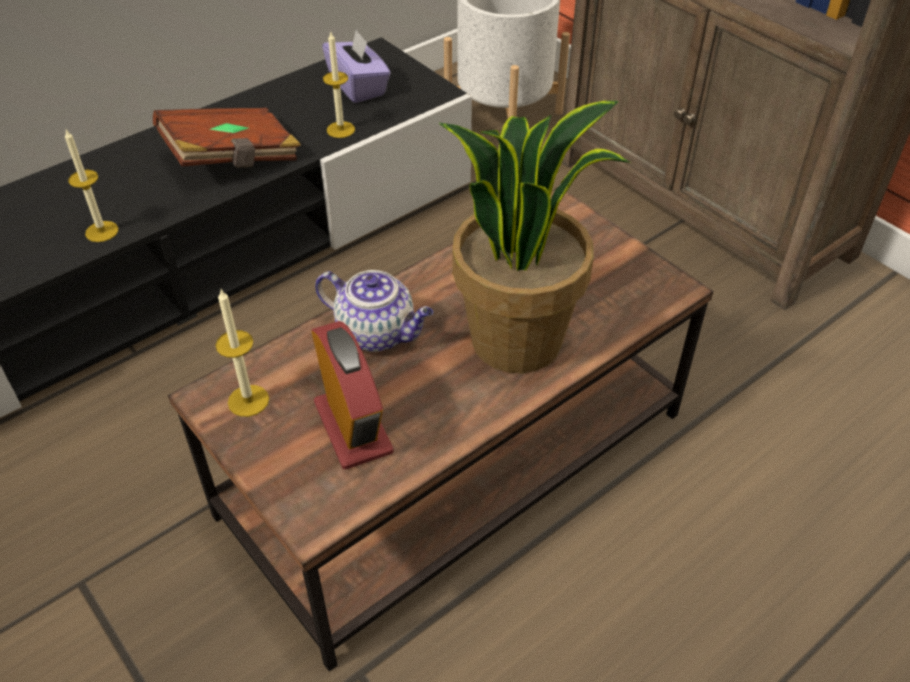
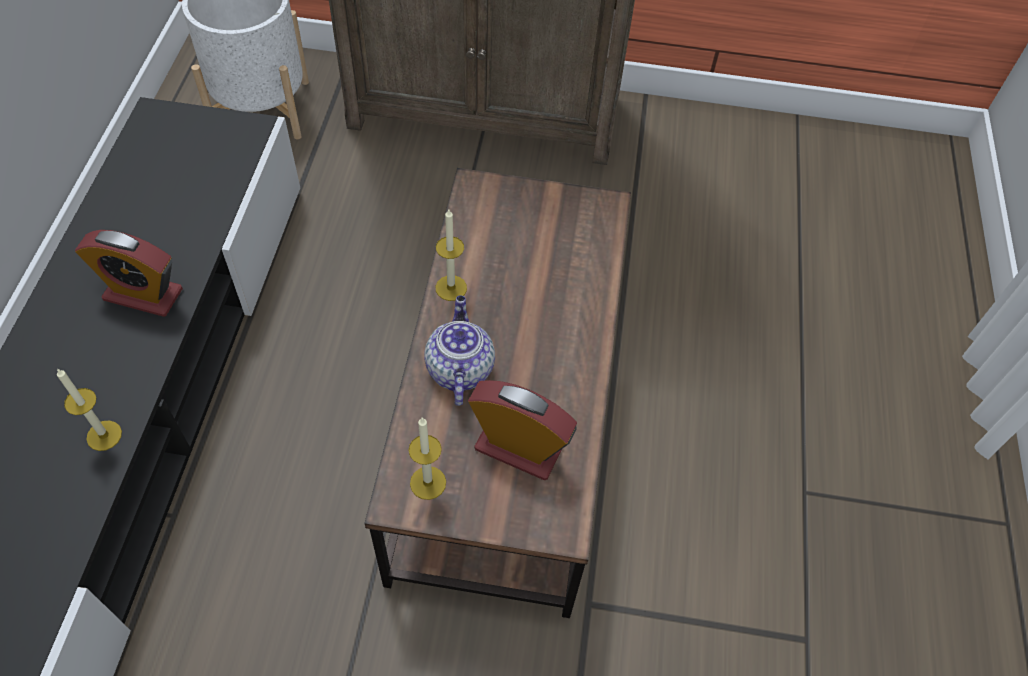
camera: 45 degrees left, 10 degrees up
(232, 159) = (143, 294): brown book -> alarm clock
(340, 129) = (208, 210): candle -> candle (451, 288)
(358, 87) = (177, 159): purple tissue box -> none
(378, 333) = (459, 368): teapot -> teapot turned 75 degrees counterclockwise
(517, 339) = (552, 308): potted plant -> none

